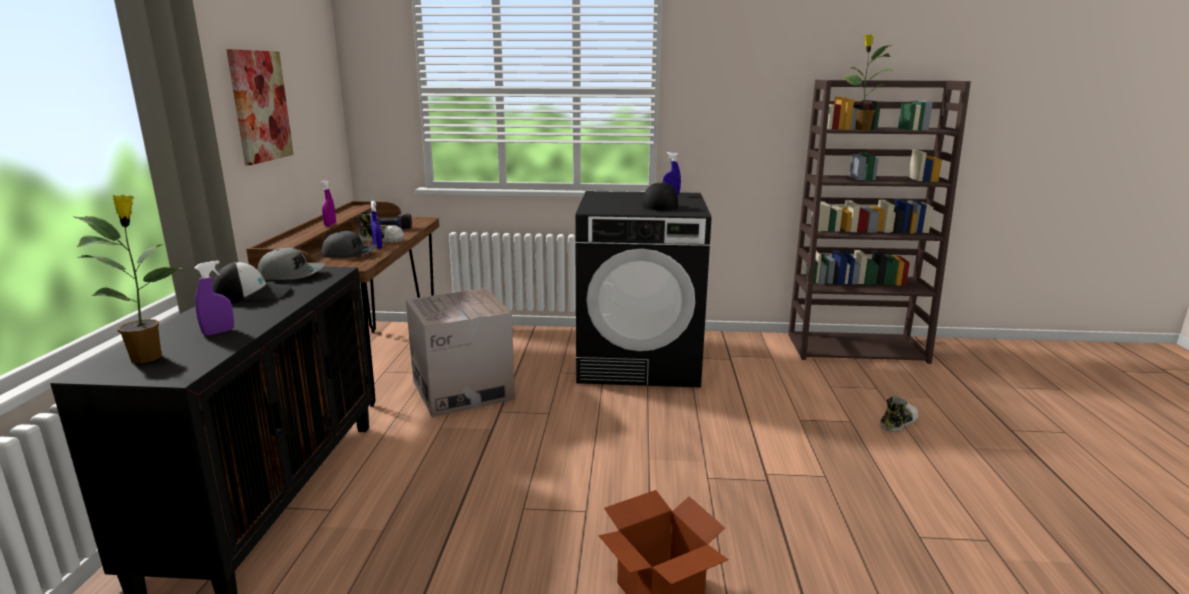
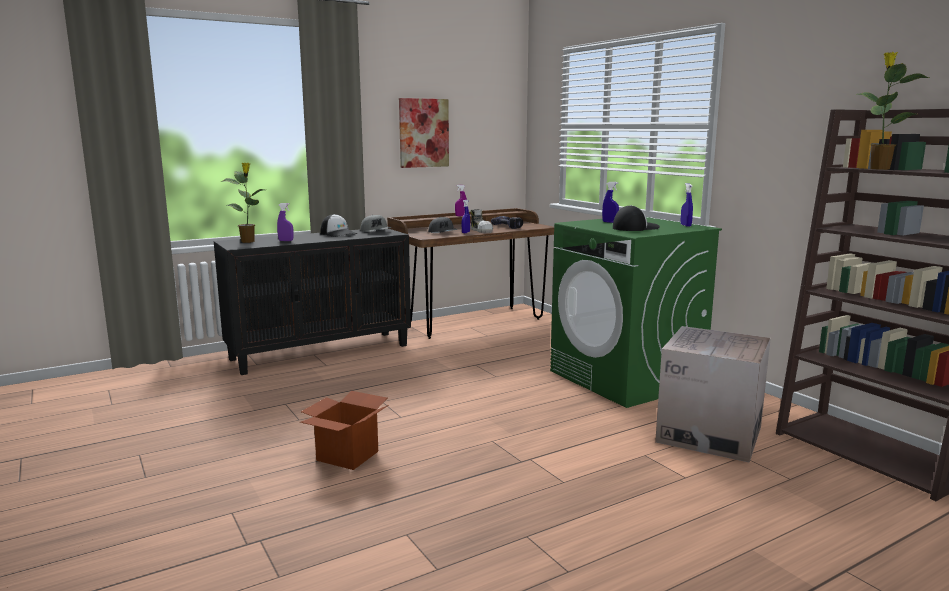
camera: 55 degrees right, 5 degrees down
(462, 390) = (483, 349): cardboard box -> cardboard box (709, 434)
(611, 203) = (610, 222): none -> blue spray bottle
(639, 361) = (626, 378): black washing machine -> green washing machine
(897, 422) = (727, 500): shoe -> none

